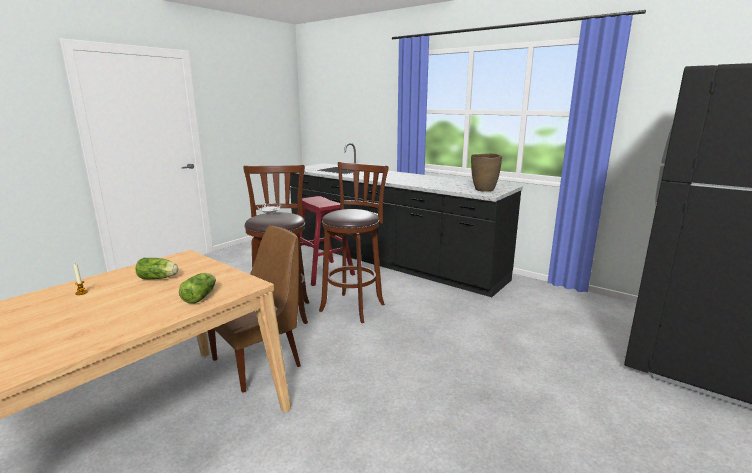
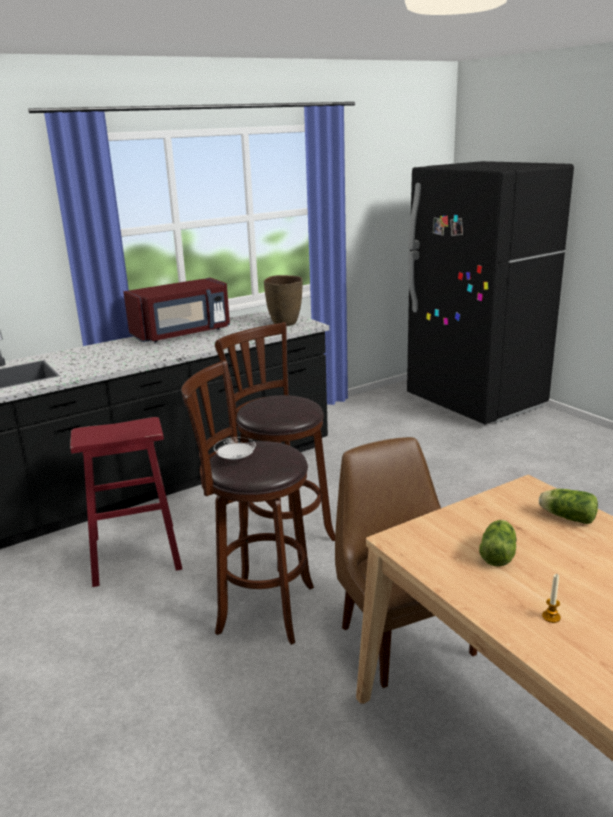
camera: 70 degrees left, 5 degrees up
(432, 178) = (182, 333): none -> red microwave

